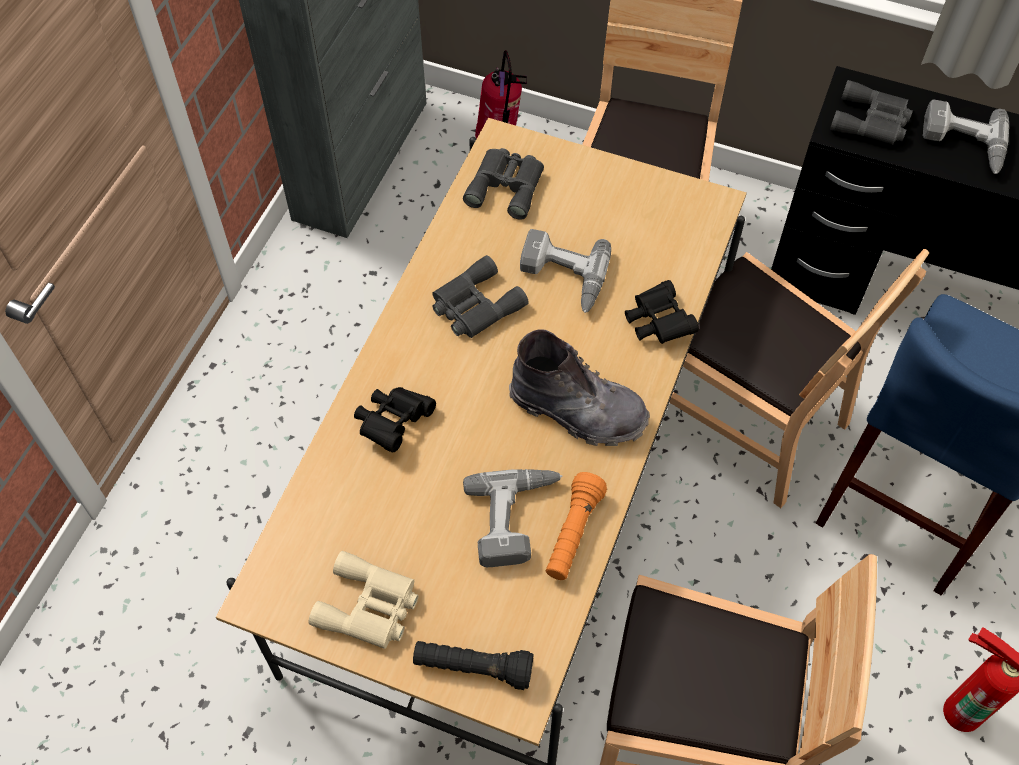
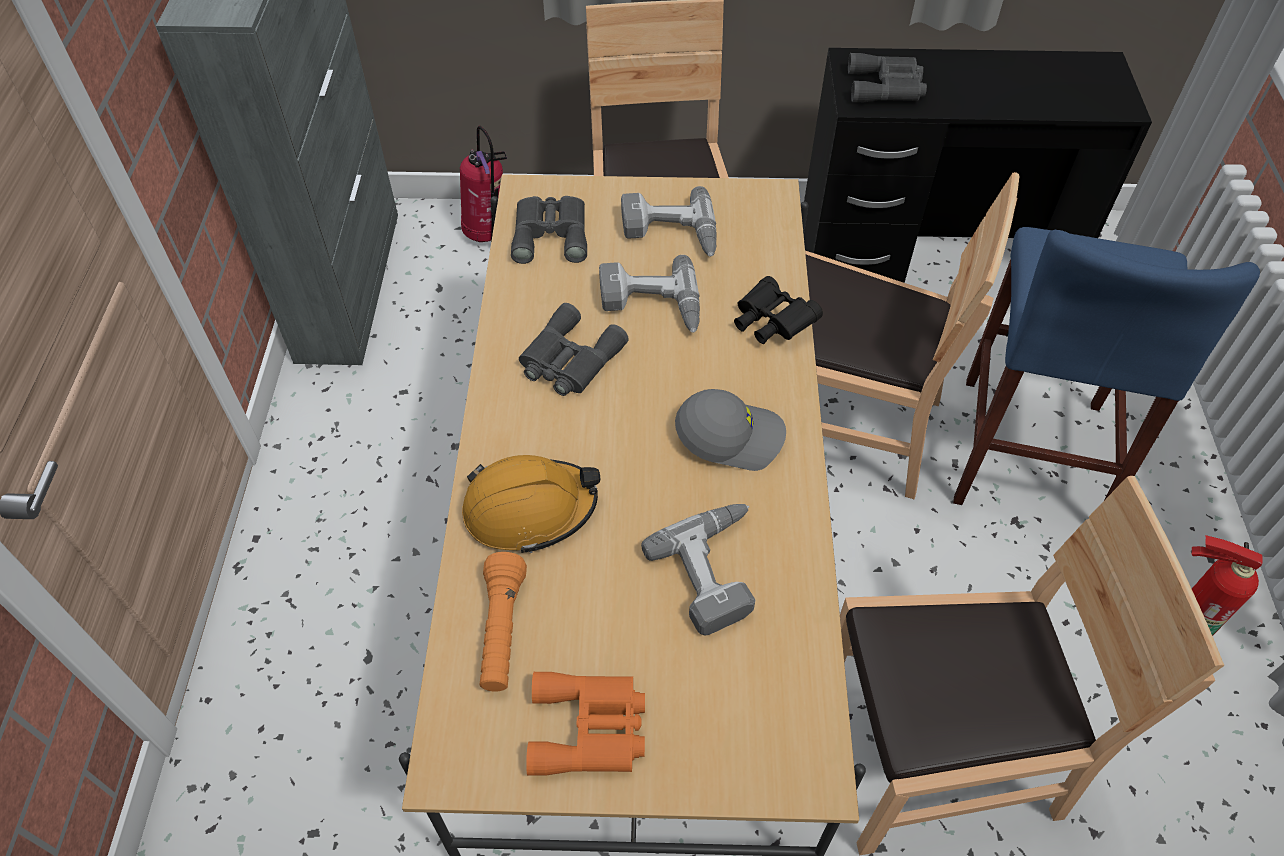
camera: 20 degrees left, 5 degrees down
(370, 607) = (591, 729): beige binoculars -> orange binoculars
(393, 423) = (530, 509): black binoculars -> orange hard hat
(473, 668) = (743, 757): black flashlight -> none
(573, 534) = (786, 566): orange flashlight -> orange flashlight (502, 631)
(578, 411) = (730, 435): grey boot -> grey cap
(962, 144) = (979, 86): power drill -> power drill (669, 234)

